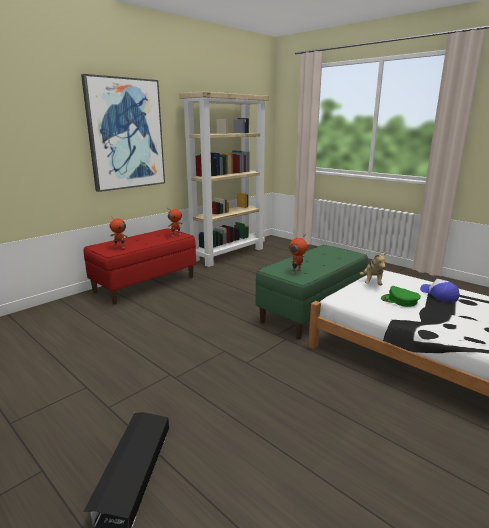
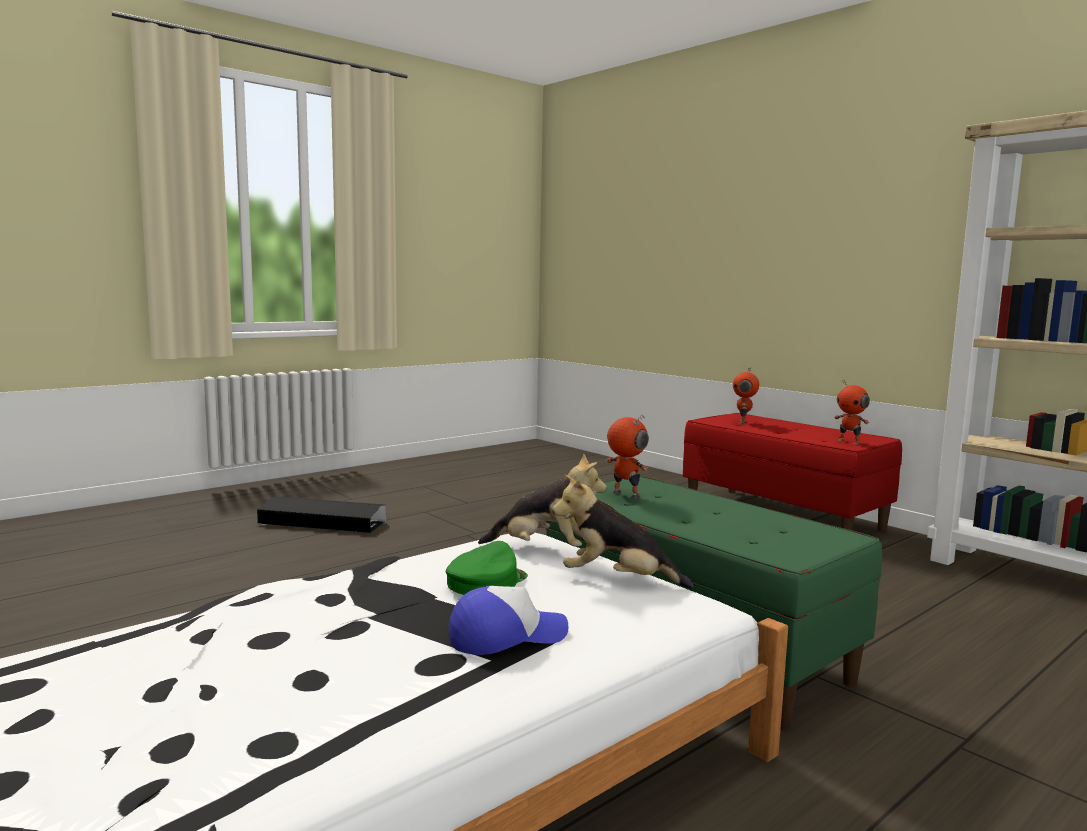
camera: 95 degrees right, 10 degrees down
(125, 134) = (852, 235): picture -> none
(353, 293) = (543, 549): none -> plush toy

